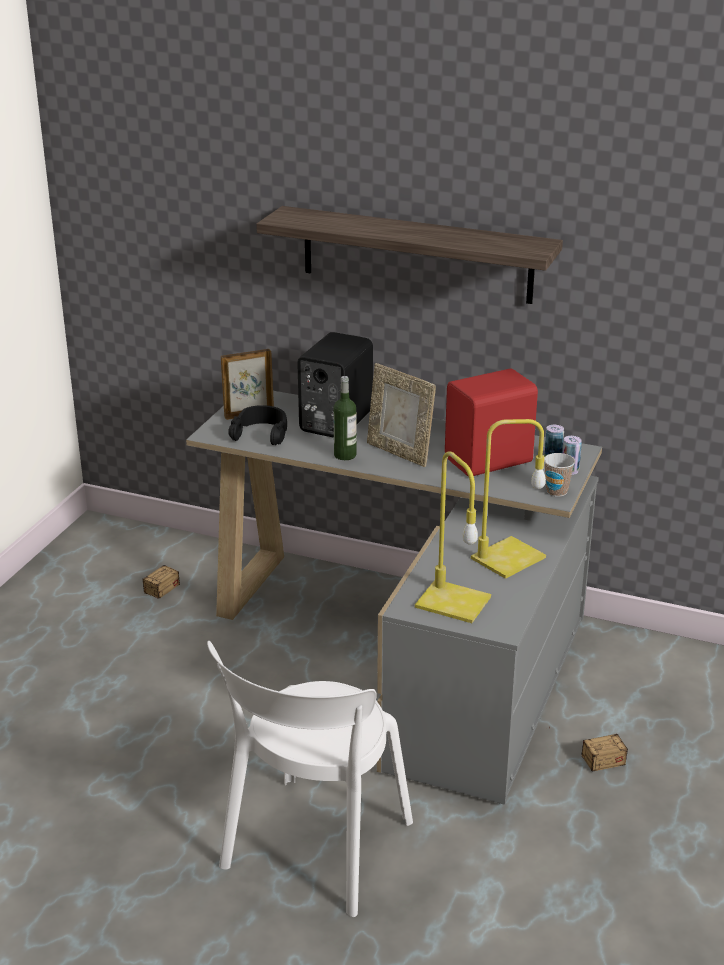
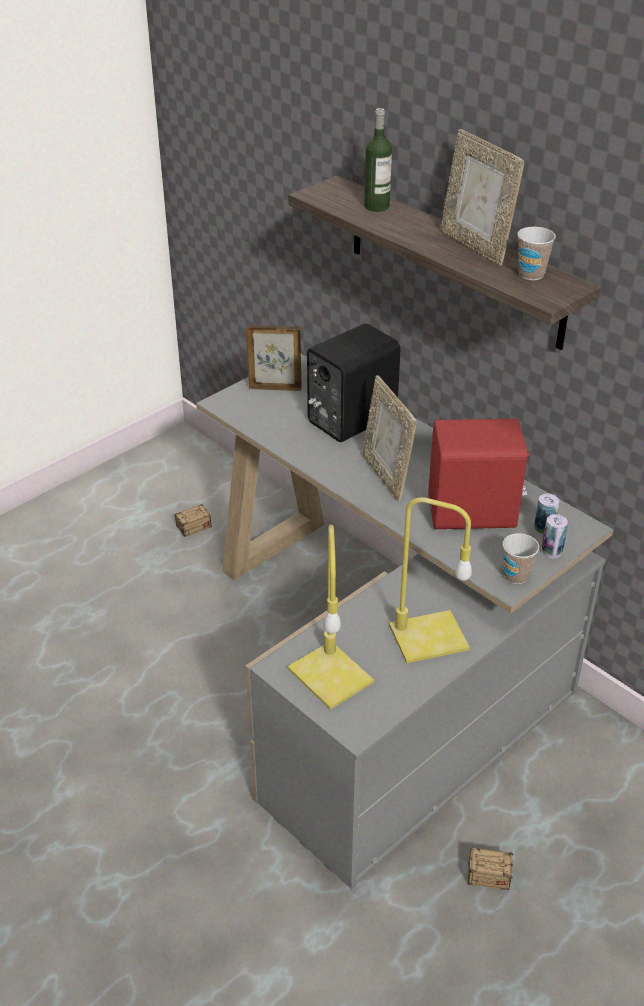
camera: 25 degrees right, 10 degrees up
(261, 433) = (269, 414): black headphones -> none
(313, 850) = (144, 864): white chair -> none
(345, 455) = (329, 464): bottle -> bottle (376, 206)
(446, 231) = (475, 246): none -> picture frame
(506, 241) = (531, 274): none -> cup

